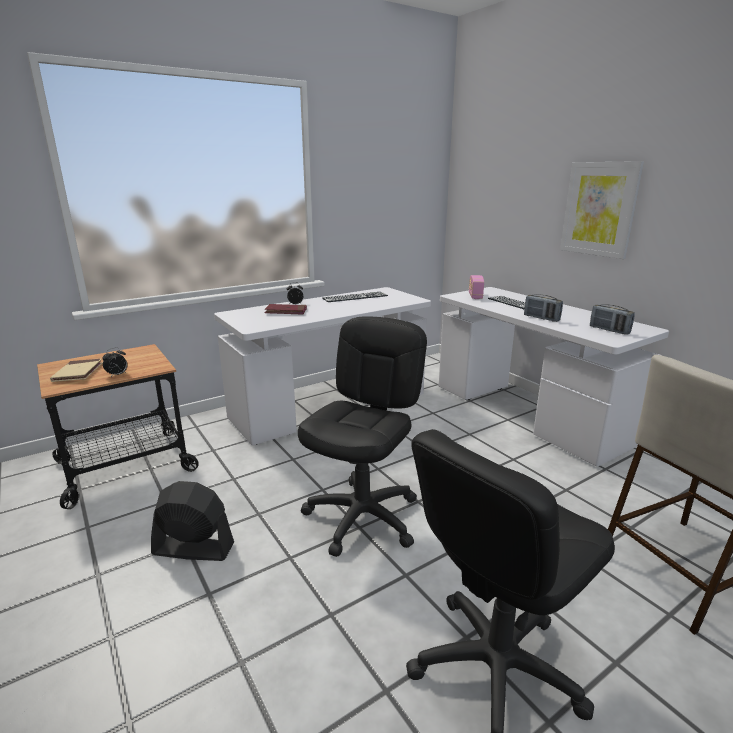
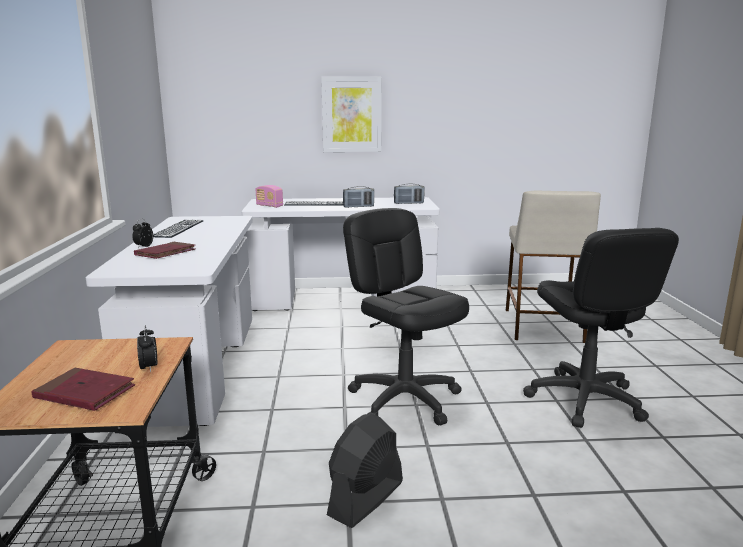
camera: 60 degrees left, 5 degrees down
(78, 373) = (85, 393): beige book -> red book

